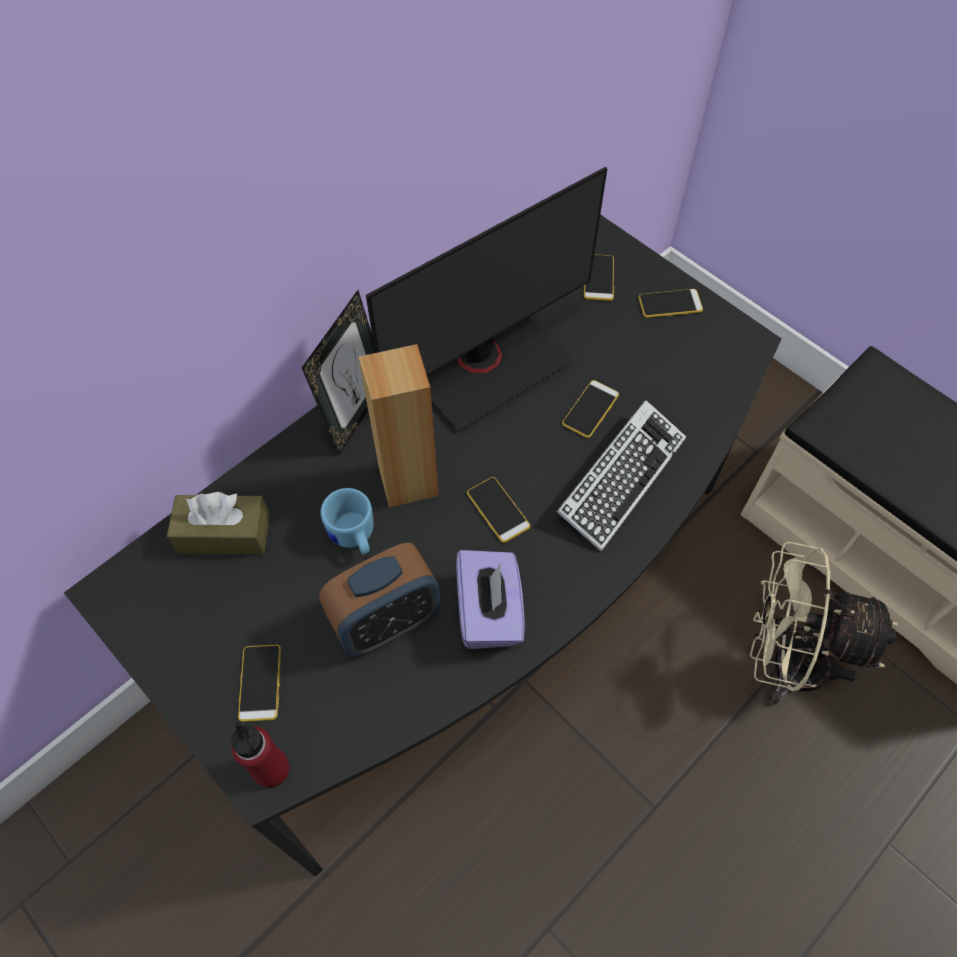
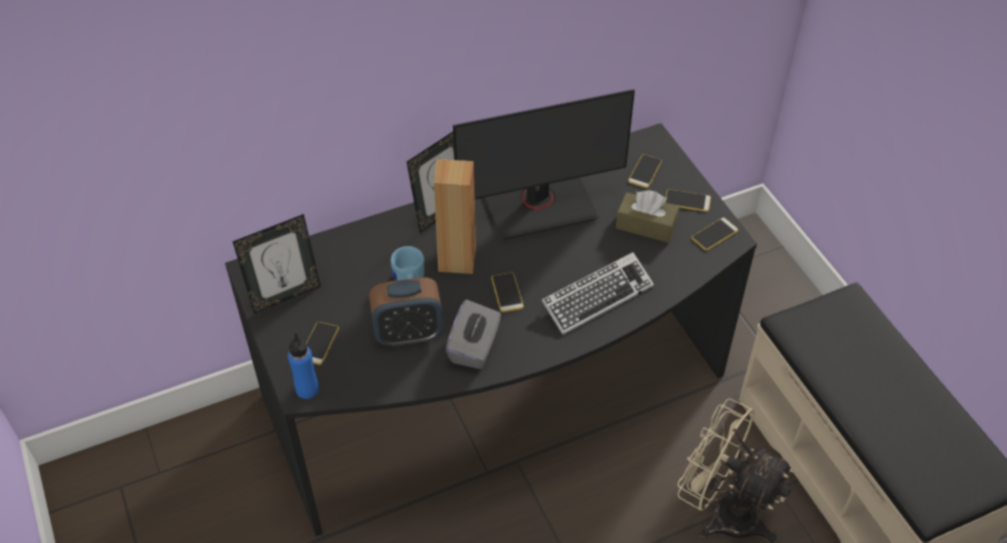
camera: 20 degrees right, 10 degrees down
(178, 619) = (285, 296): none -> picture frame
(224, 533) = (331, 257): brown tissue box -> brown tissue box (646, 225)
(271, 769) = (307, 389): red bottle -> blue bottle
(489, 612) = (474, 347): purple tissue box -> grey tissue box
(590, 409) = (597, 251): phone -> phone (714, 234)

